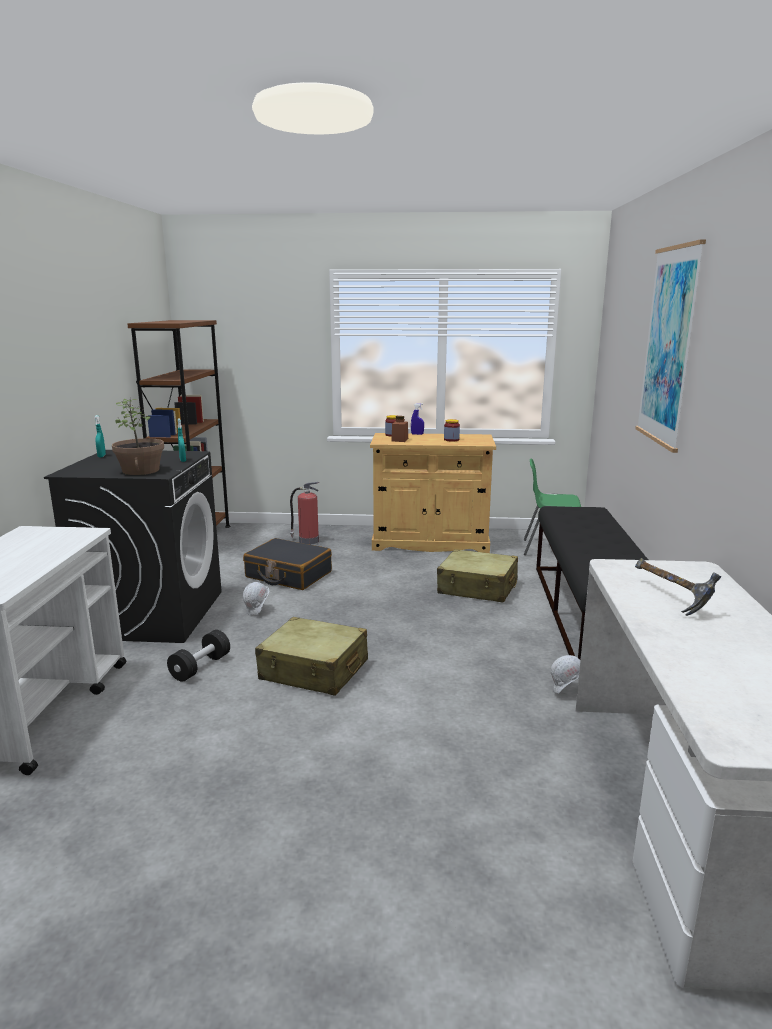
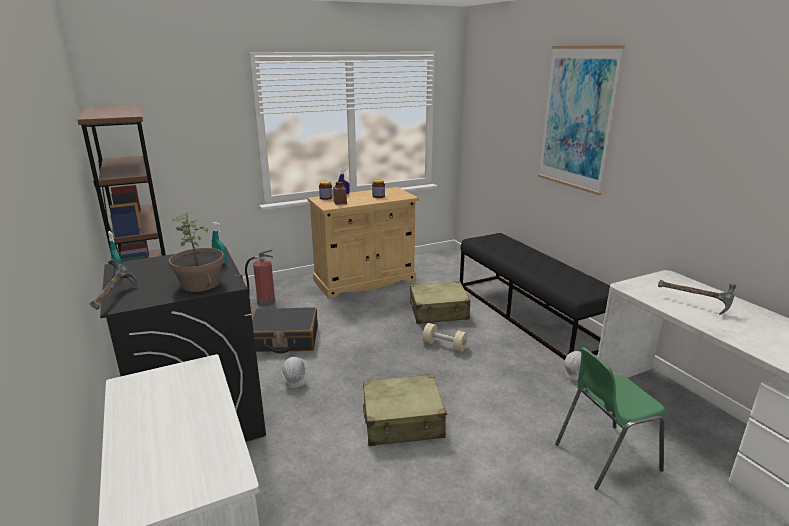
camera: 30 degrees left, 5 degrees up
(68, 470) = (115, 300): none -> hammer
(200, 667) = (308, 454): black dumbbell -> none
(442, 619) = (444, 345): none -> beige dumbbell
(551, 549) = (451, 267): green chair -> green chair (605, 456)

